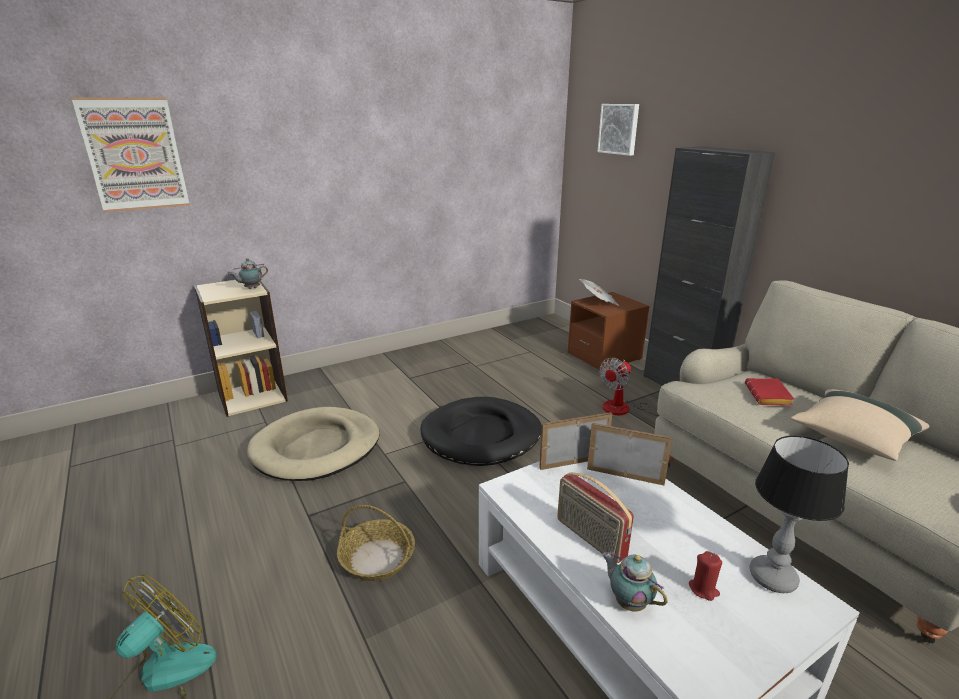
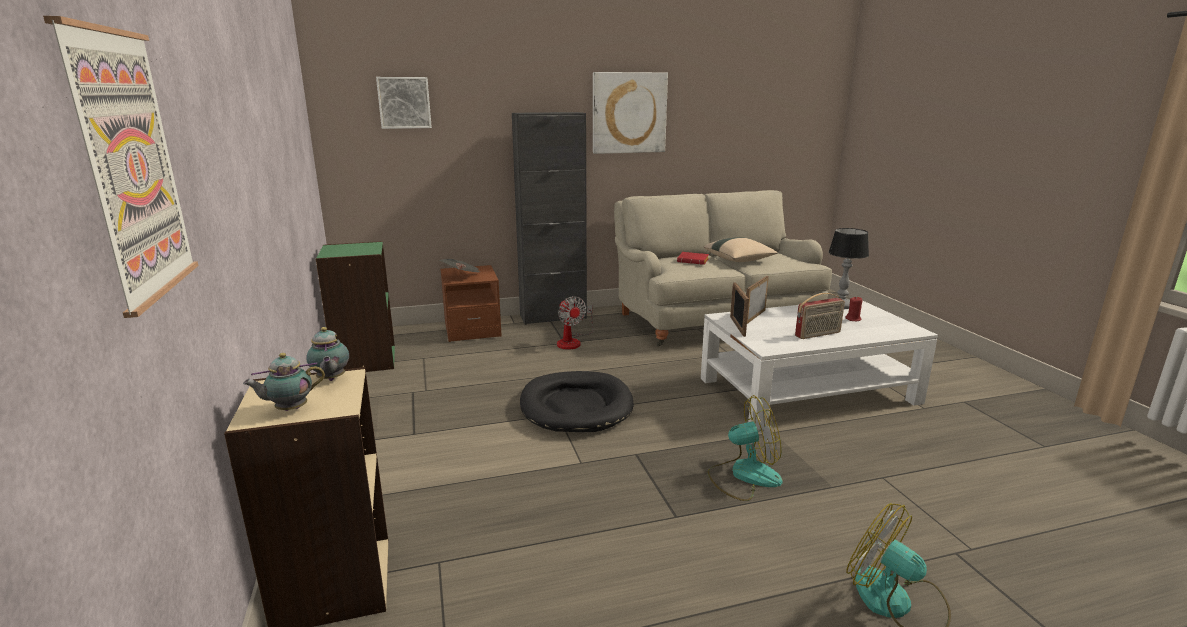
camera: 75 degrees left, 5 degrees down
(316, 448) = (542, 511): beige dog bed -> none
(378, 558) = (744, 476): basket -> fan
(510, 334) = (364, 360): none -> green bookcase
(628, 601) = (867, 334): teapot -> teapot (289, 409)
(854, 160) = (629, 113): none -> picture

